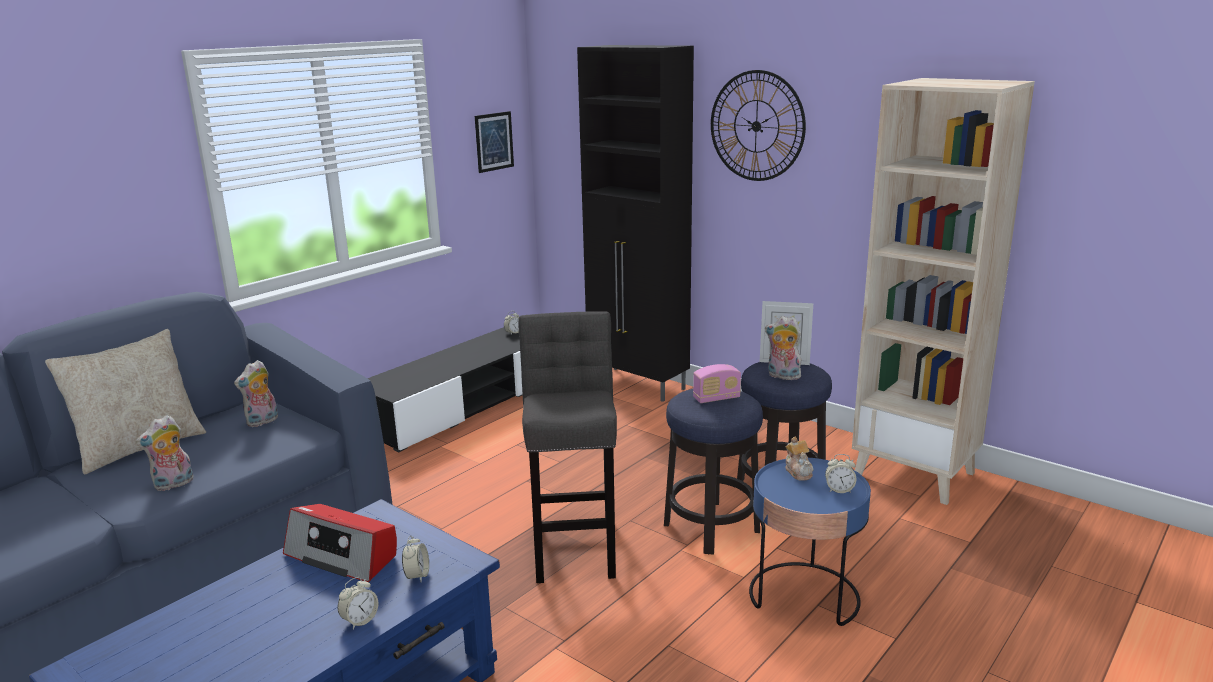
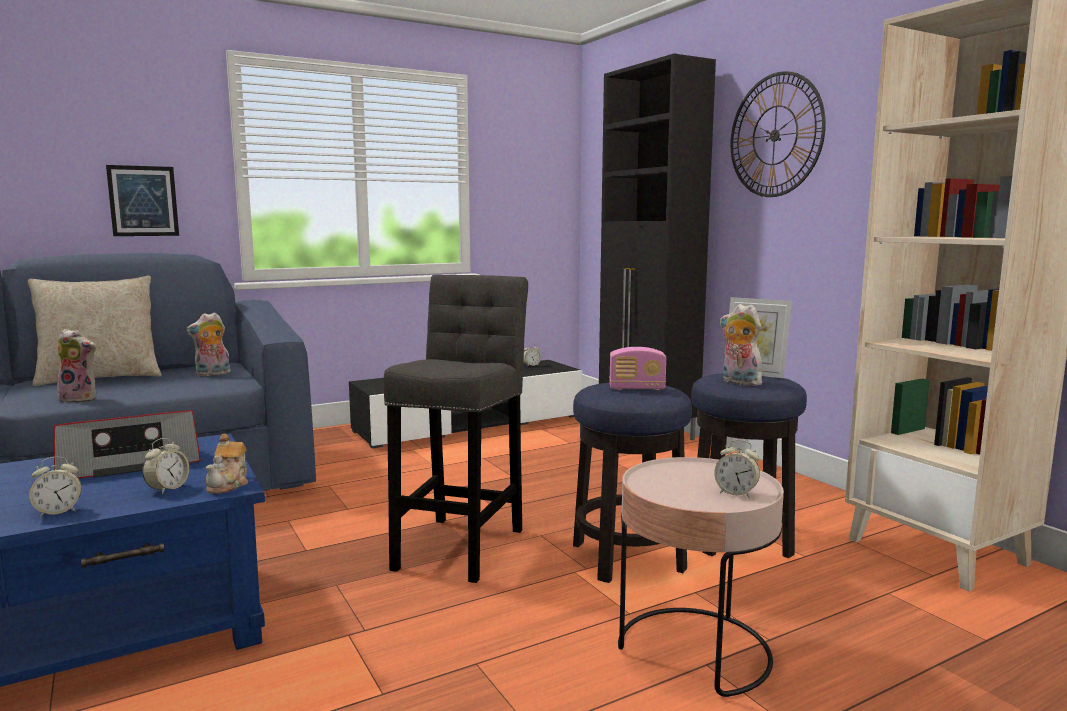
camera: 20 degrees right, 10 degrees down
(173, 484) = (81, 399): plush toy -> plush toy turned 150 degrees counterclockwise
(343, 555) = (131, 463): radio -> radio turned 75 degrees counterclockwise
(494, 141) = (538, 183): picture -> picture (143, 201)
(798, 471) = (696, 469): teapot -> teapot (229, 485)
(804, 596) = (694, 650): blue side table -> pink side table

